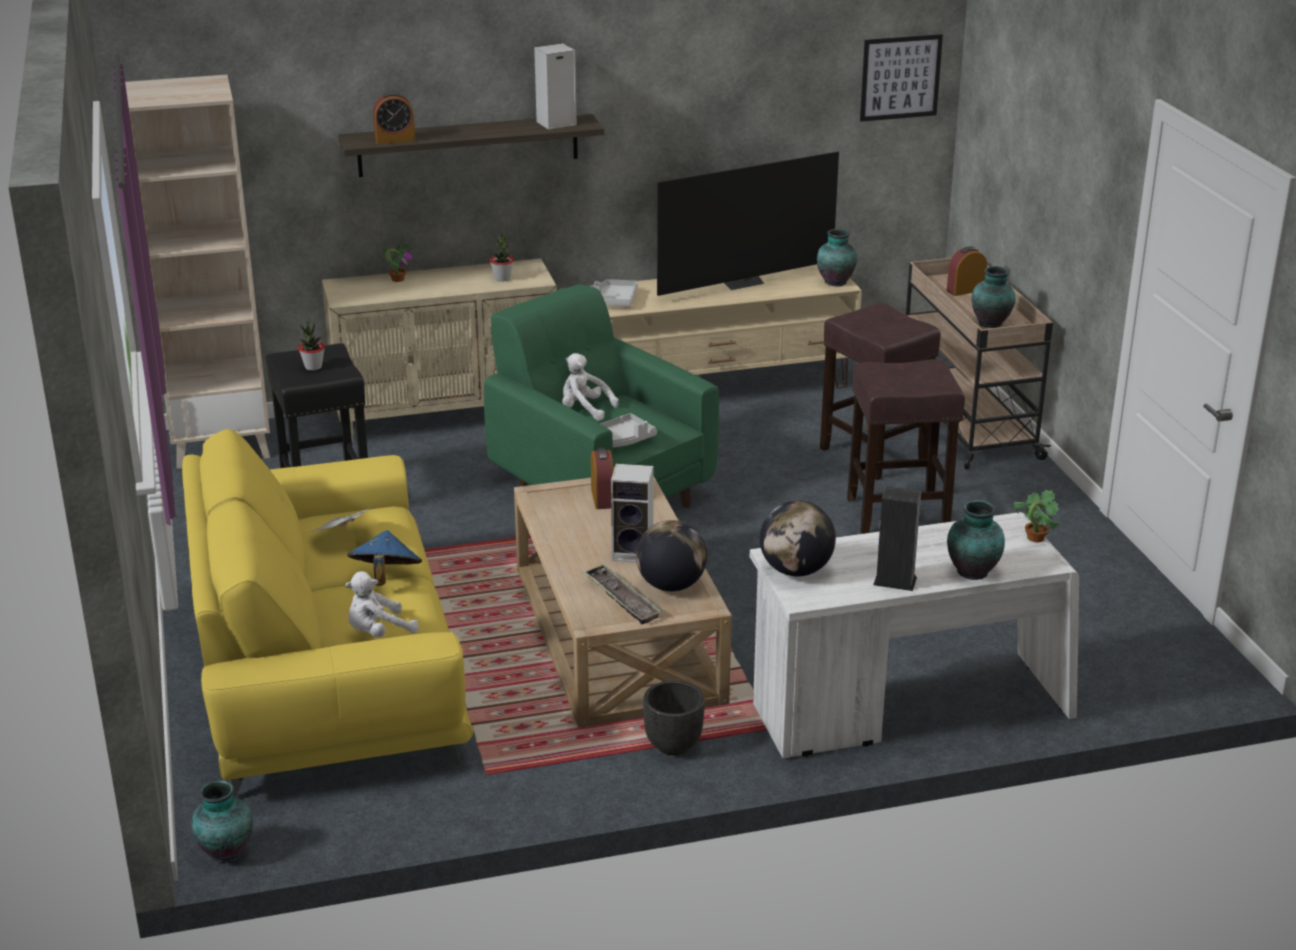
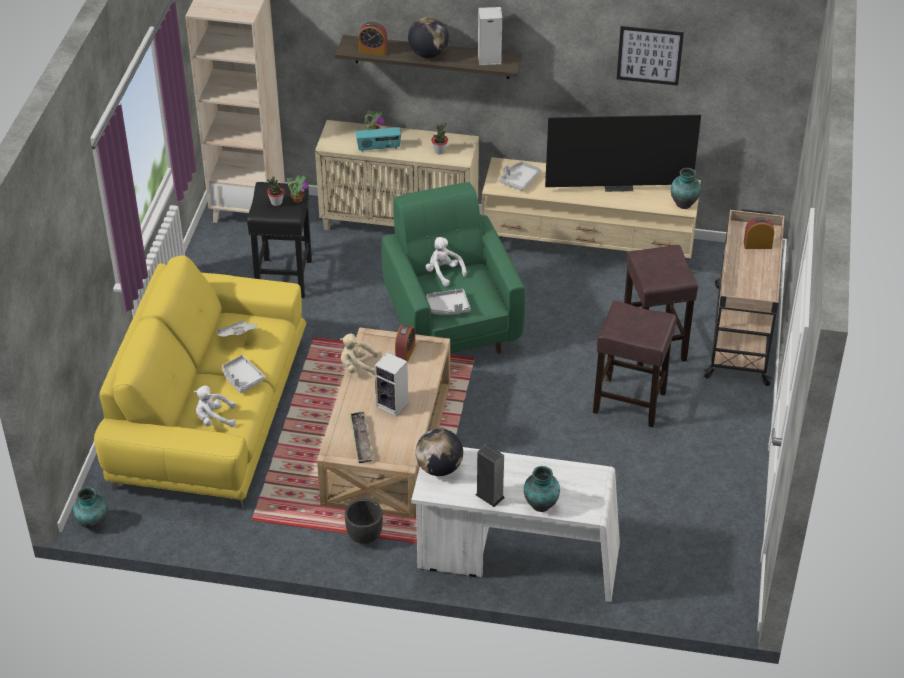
camera: 25 degrees right, 15 degrees up
(385, 578) = (242, 378): blue hat -> grey tray
(417, 290) = (378, 148): none -> radio
(548, 526) = (357, 367): none -> beige plush toy
(671, 585) = (396, 438): globe -> globe (428, 54)
(900, 77) = (763, 70): picture -> picture (649, 55)
(991, 323) = (747, 284): vase -> none
(1034, 538) = (601, 490): potted plant -> potted plant (297, 199)

